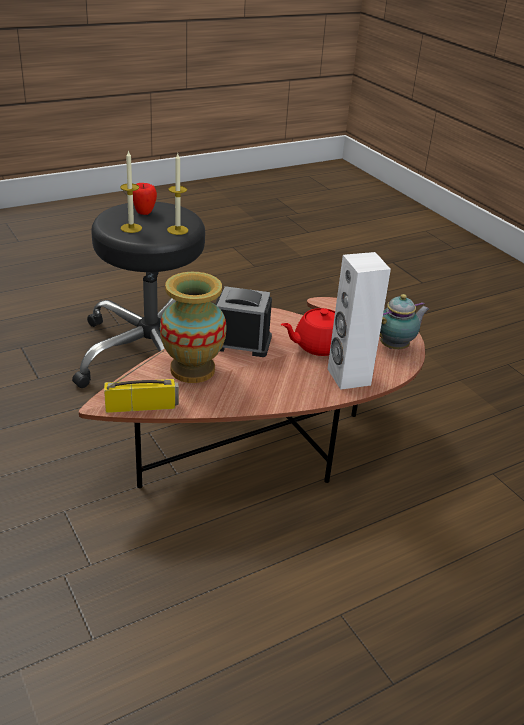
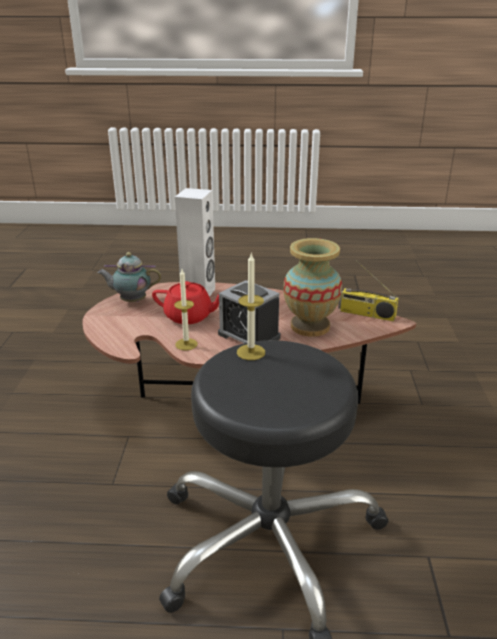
camera: 145 degrees left, 5 degrees down
(131, 228) = (307, 370): candle -> candle (186, 344)
(144, 212) = (268, 395): apple -> none

